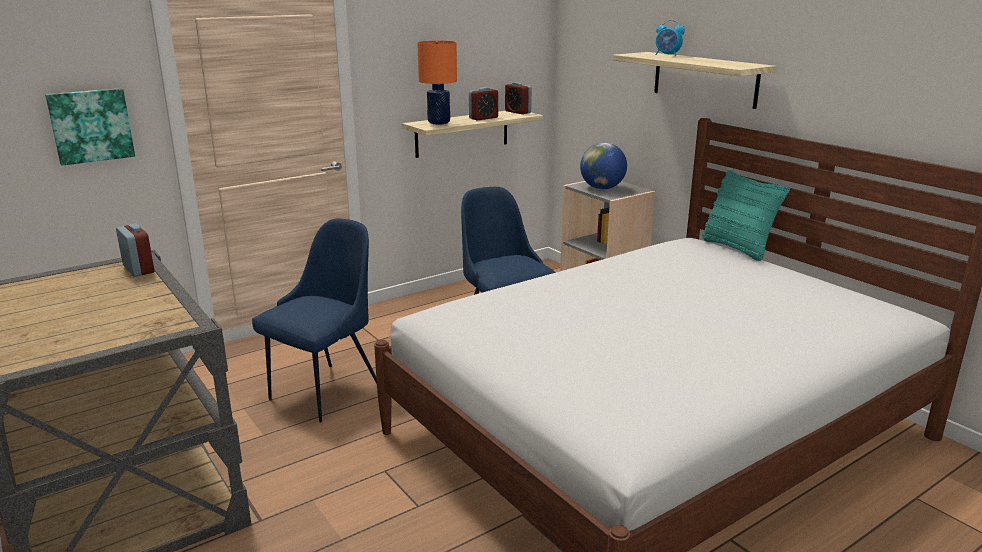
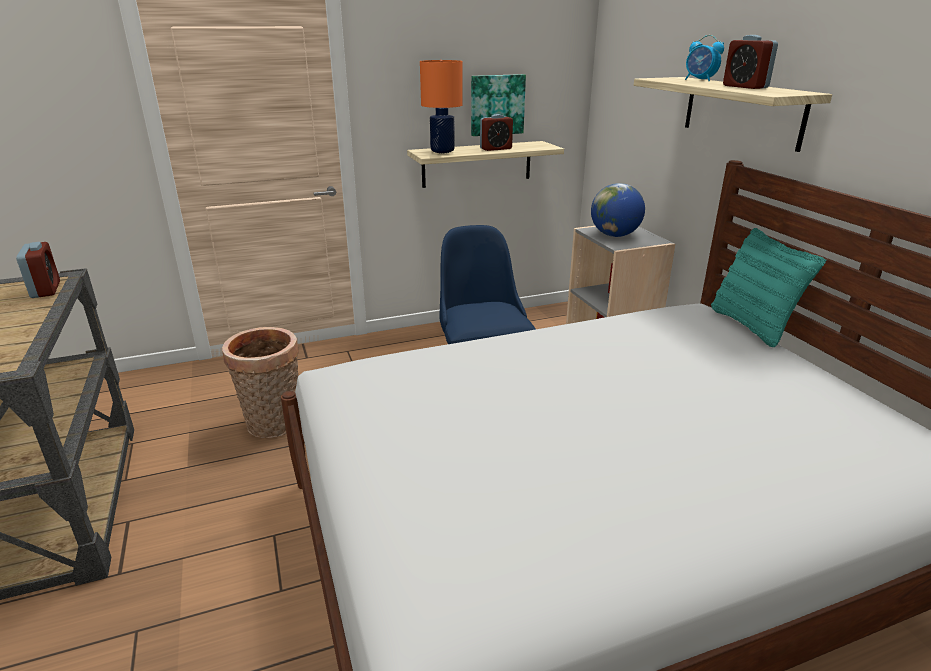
camera: 15 degrees right, 5 degrees up
(91, 125) = (66, 136): picture -> picture (496, 105)
(325, 391) = (274, 425): blue chair -> basket
(518, 112) = (540, 144): alarm clock -> alarm clock (745, 87)

